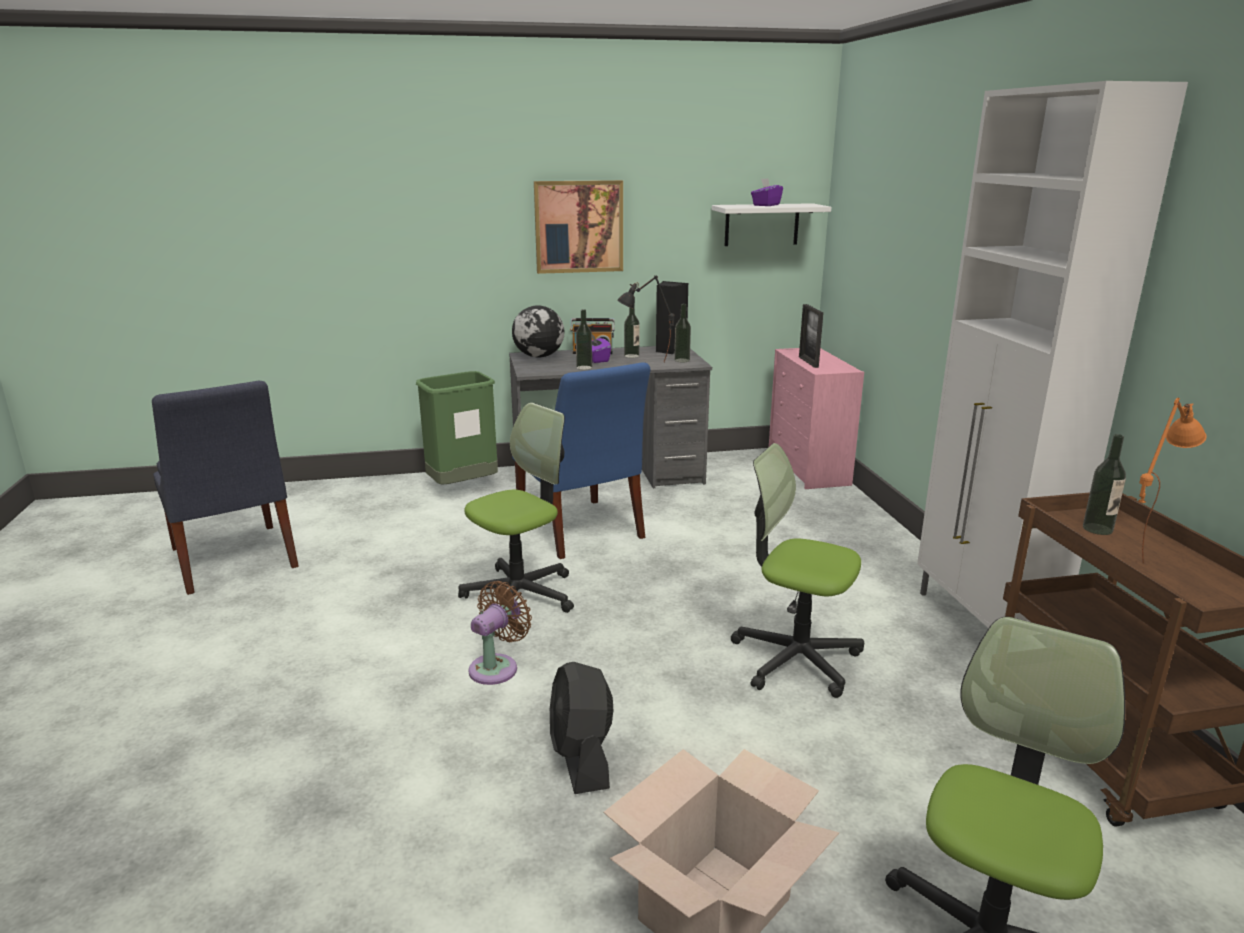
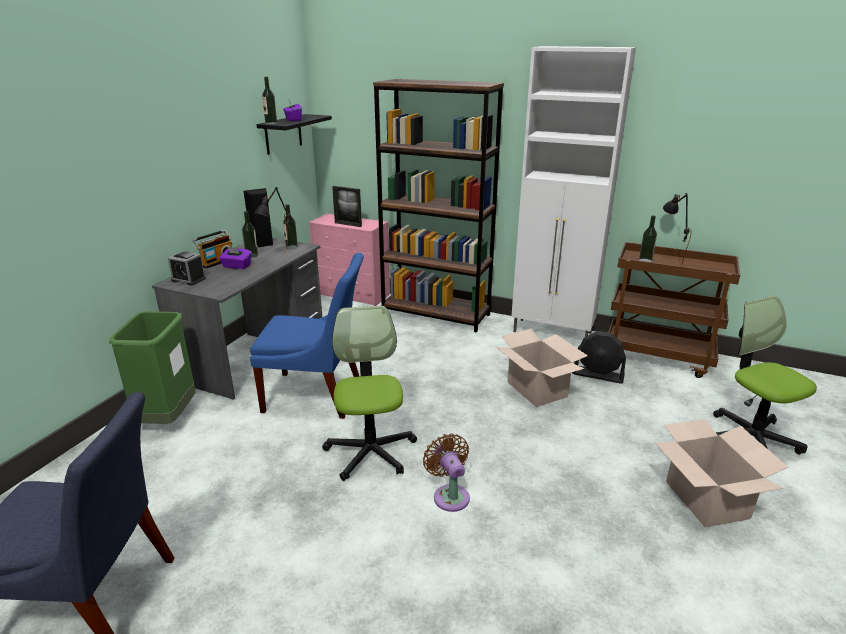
camera: 55 degrees left, 5 degrees up
(539, 357) = (188, 279): globe -> alarm clock
(579, 226) = (180, 158): picture -> none
(582, 757) = (569, 496): black fan -> black fan (598, 375)
(584, 367) = (247, 275): bottle -> bottle (271, 123)
(761, 224) = (283, 134): white shelf -> black shelf
(795, 658) = (536, 389): office chair -> cardboard box
(860, 527) = (436, 314): none -> brown bookcase
(1144, 548) = (668, 261): orange table lamp -> black table lamp

